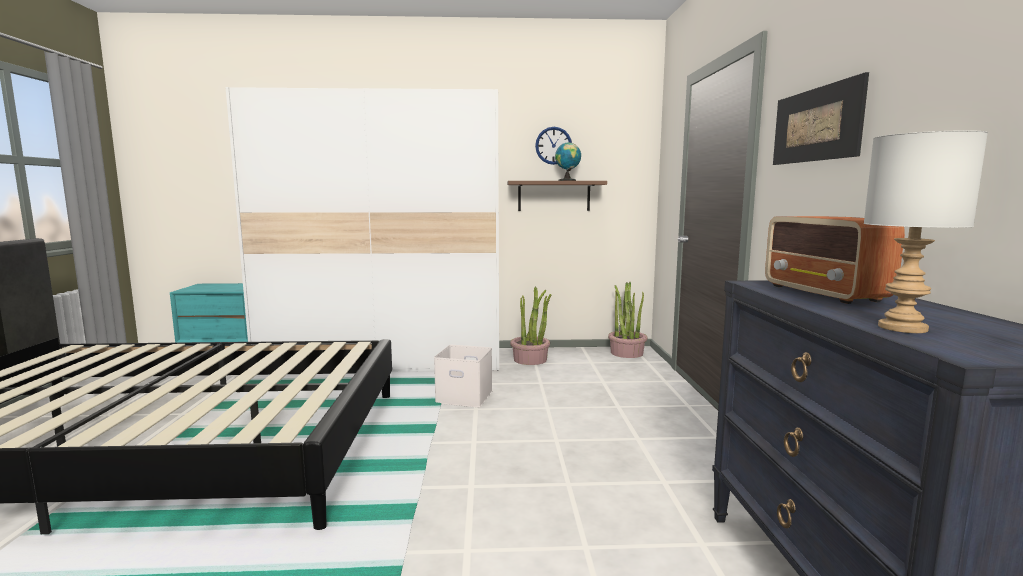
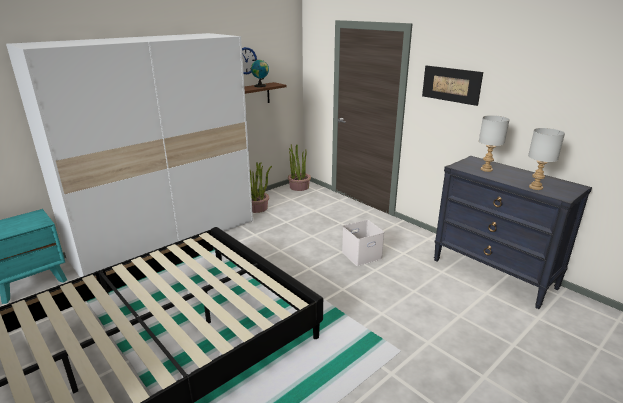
camera: 40 degrees left, 15 degrees up
(465, 396) = (262, 245): white storage box -> white storage box (362, 254)
(824, 293) = (487, 169): radio -> grey table lamp

